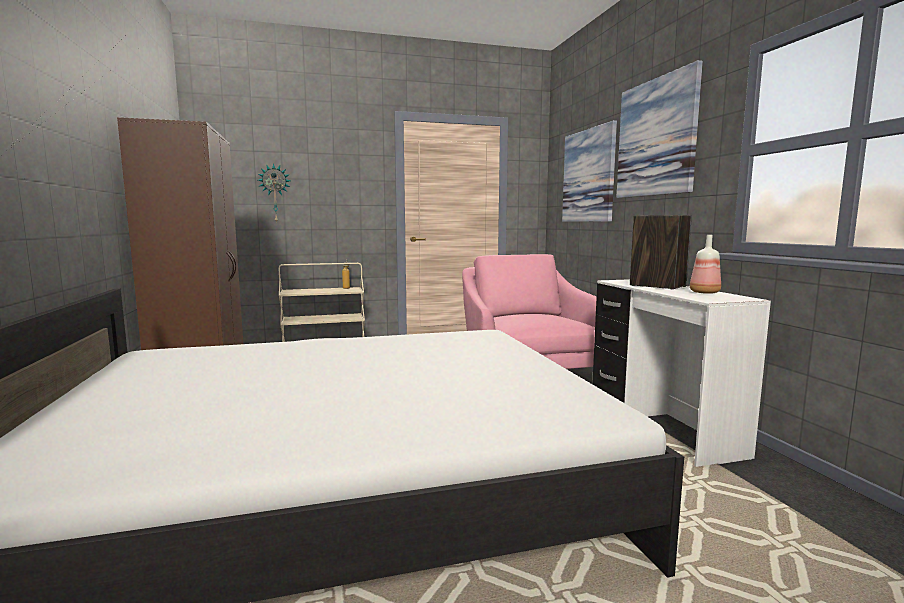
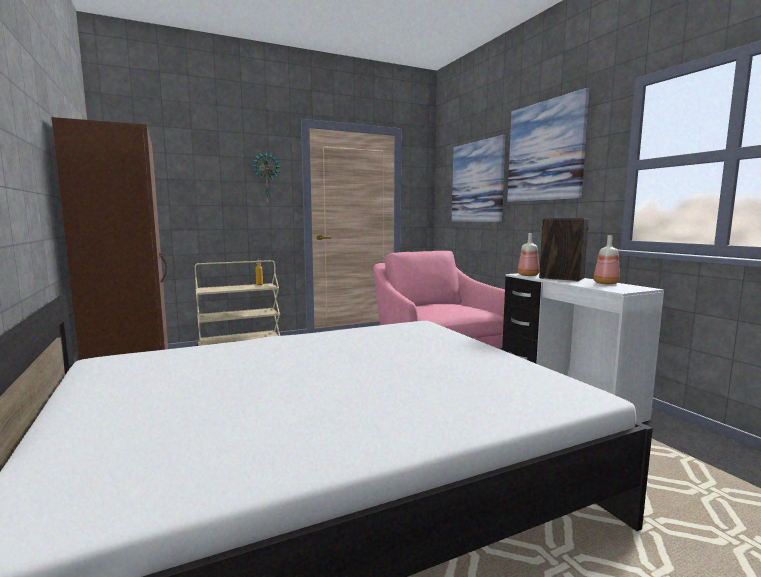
camera: 10 degrees left, 0 degrees up
(275, 193) = (187, 194): wall clock -> wall clock (266, 178)
(622, 282) = (528, 275): none -> bottle

